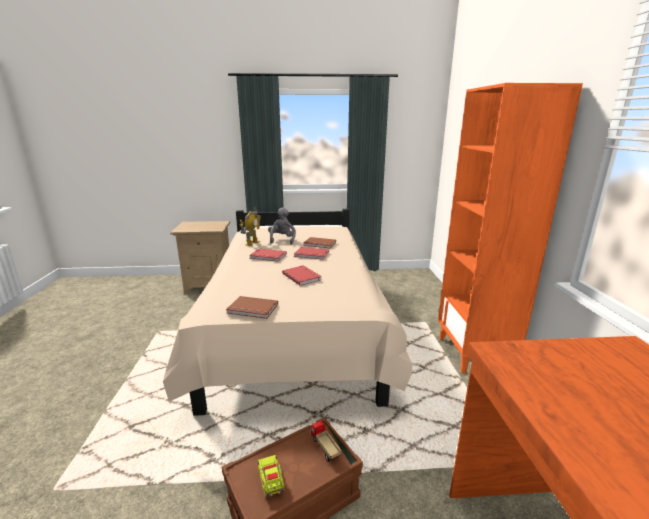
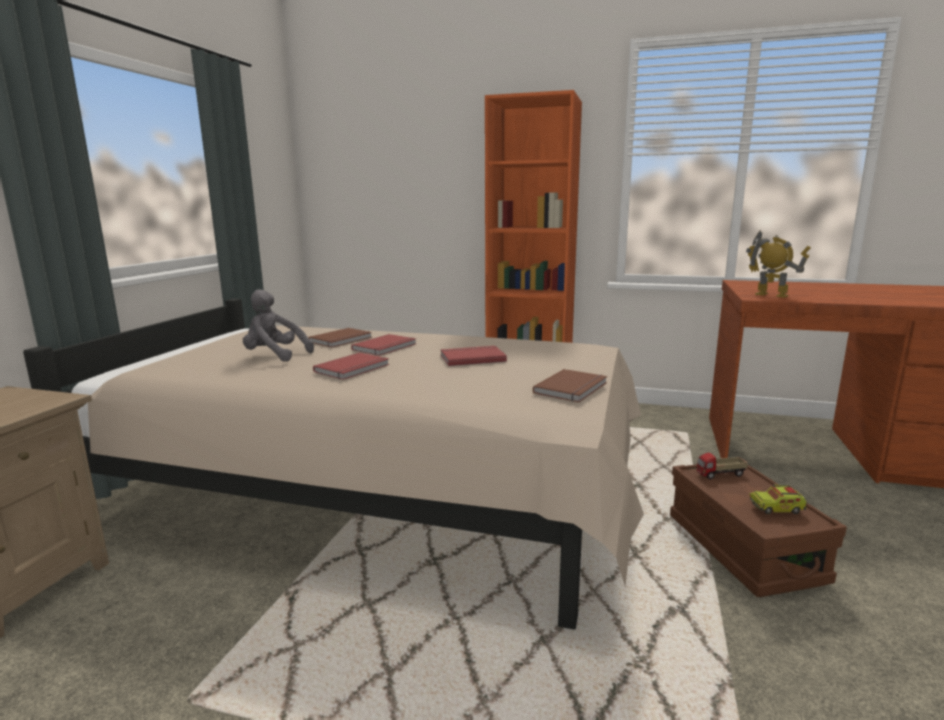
camera: 70 degrees left, 5 degrees down
(252, 243) = (249, 375): toy robot -> toy robot (771, 295)

